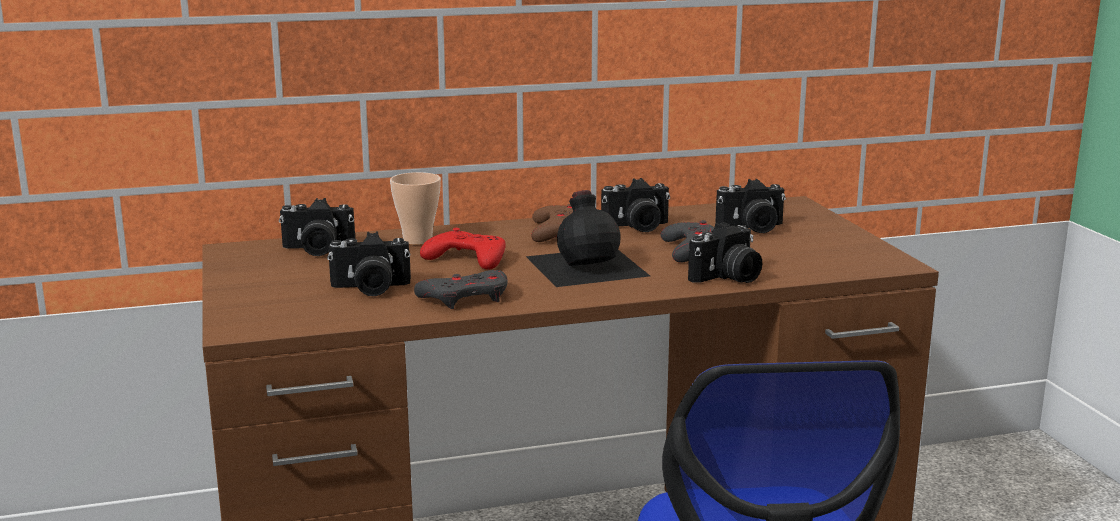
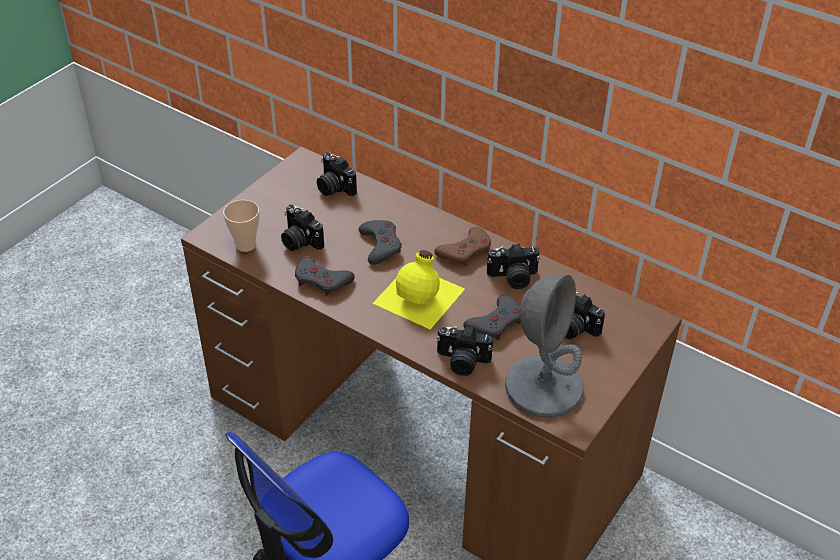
camera: 50 degrees right, 25 degrees up
(417, 240) = (388, 210): cup -> cup (245, 245)
(467, 258) = (380, 245): red game controller -> grey game controller
(587, 265) = (420, 295): black bottle -> yellow bottle
(637, 227) = (513, 278): camera -> camera turned 45 degrees counterclockwise
(821, 259) = (544, 387): none -> grey table lamp

